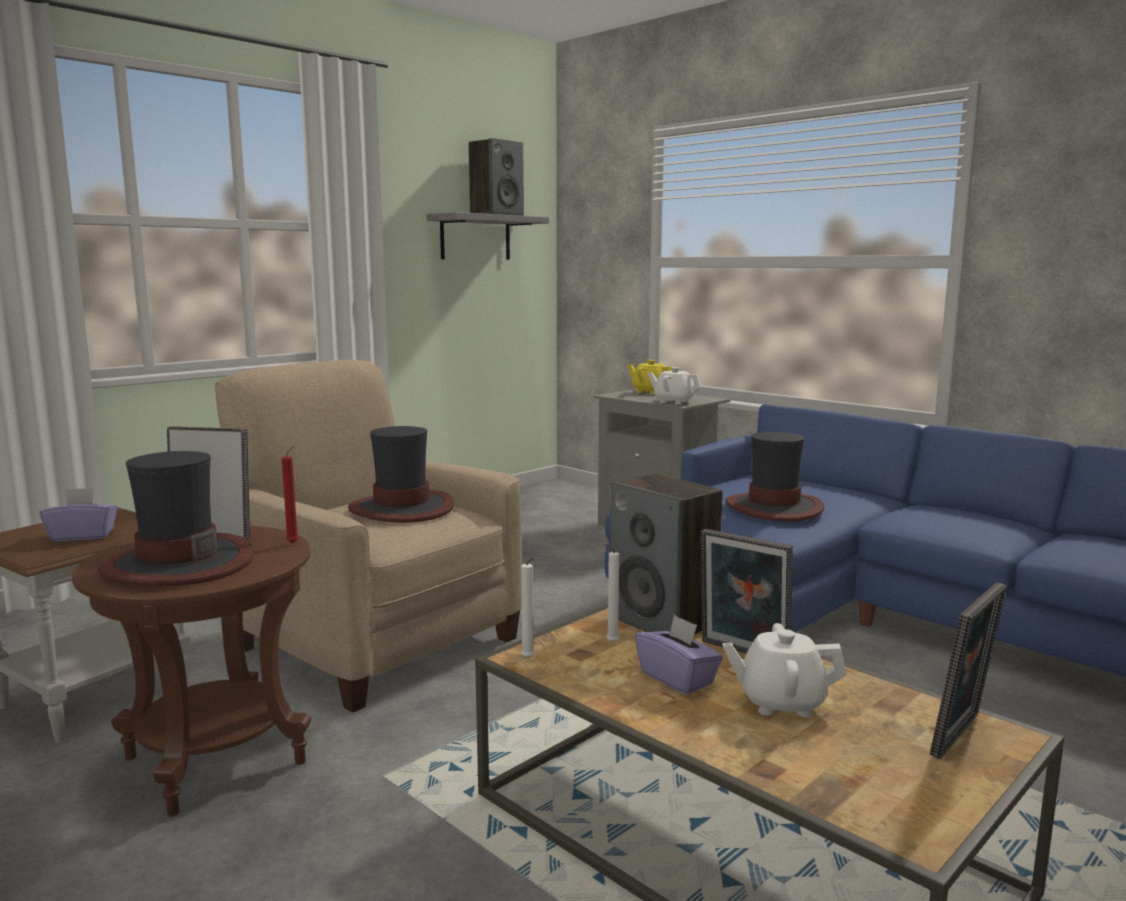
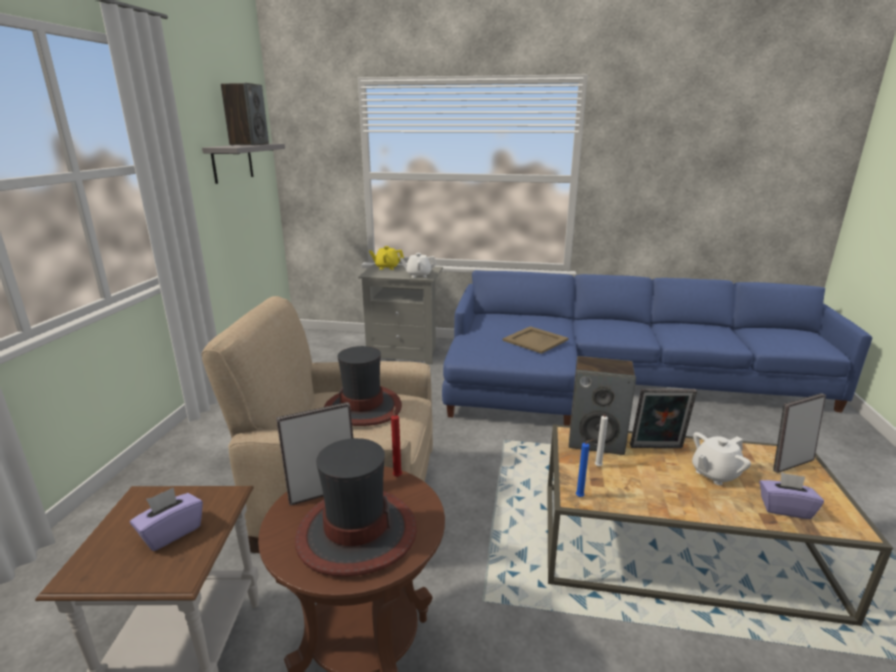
camera: 35 degrees left, 10 degrees up
(529, 659) = (581, 497): white candle -> blue candle
(677, 678) = (659, 478): purple tissue box -> purple tissue box (785, 508)
(774, 508) = (535, 340): hat -> beige tray
(962, 737) = (790, 463): picture frame -> picture frame turned 120 degrees counterclockwise

